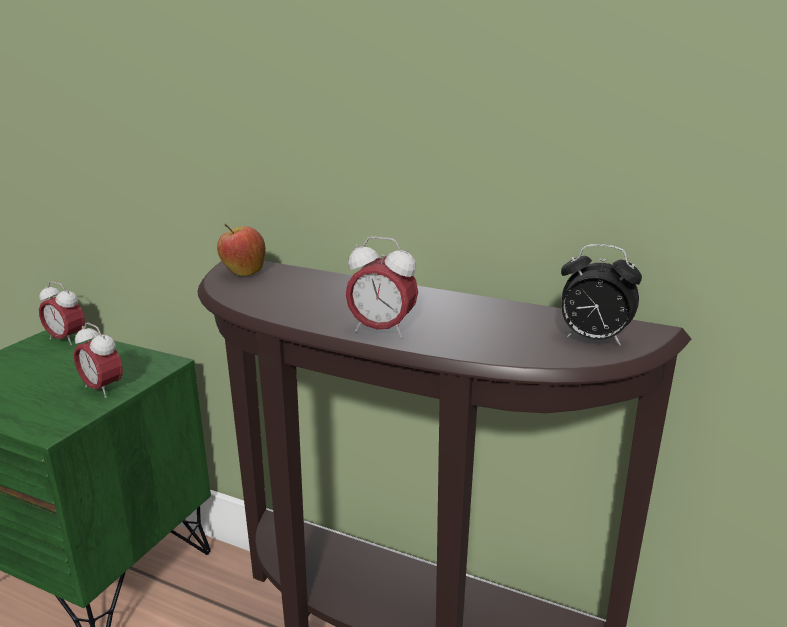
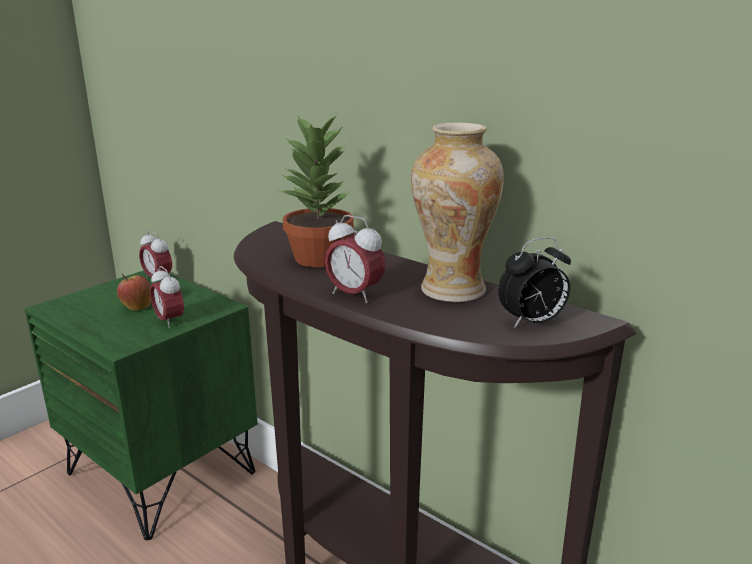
camera: 15 degrees right, 0 degrees up
(243, 273) = (275, 236): apple -> apple (136, 307)
(313, 293) = (320, 259): none -> potted plant
(484, 314) = (452, 290): none -> vase
(592, 340) = (531, 323): alarm clock -> alarm clock turned 60 degrees counterclockwise

